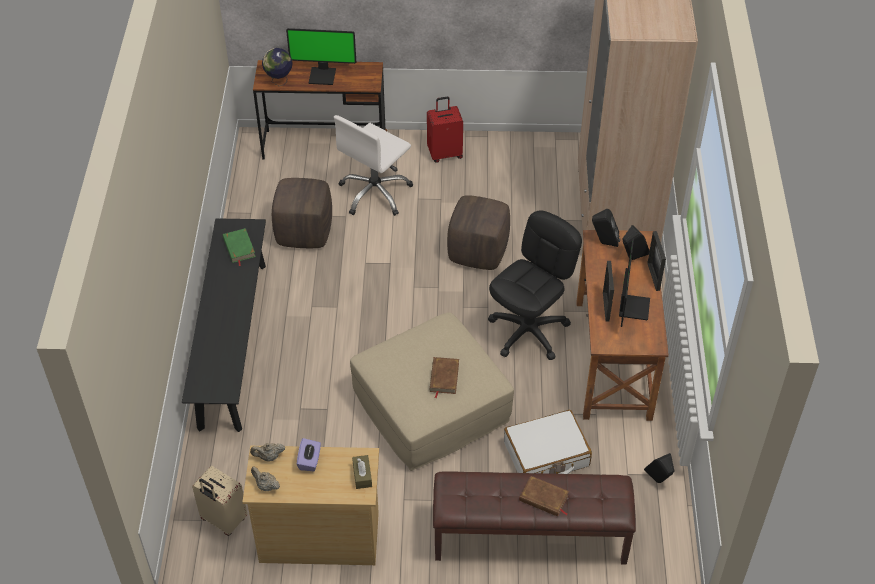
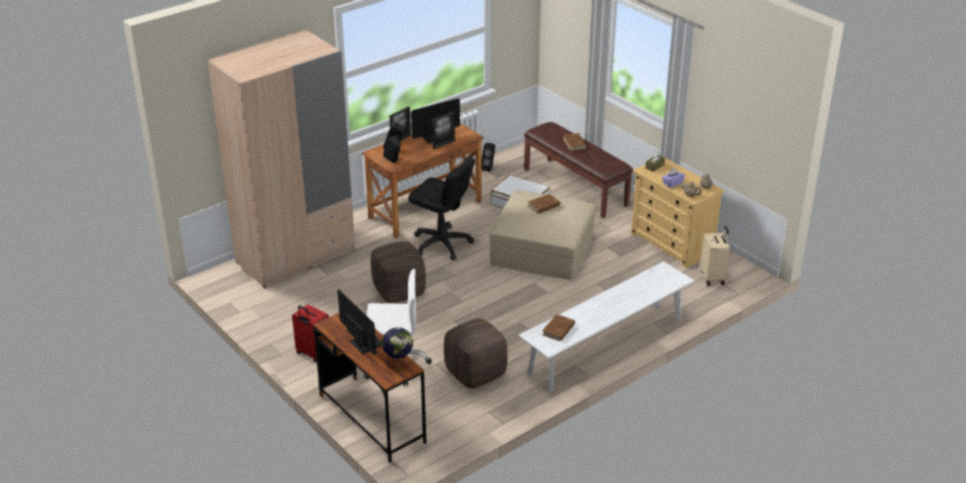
camera: 130 degrees left, 15 degrees down
(233, 343) = (606, 346): black bench -> white bench
(239, 248) = (558, 330): green book -> brown book
(529, 331) = (442, 244): black office chair -> black office chair turned 150 degrees counterclockwise

